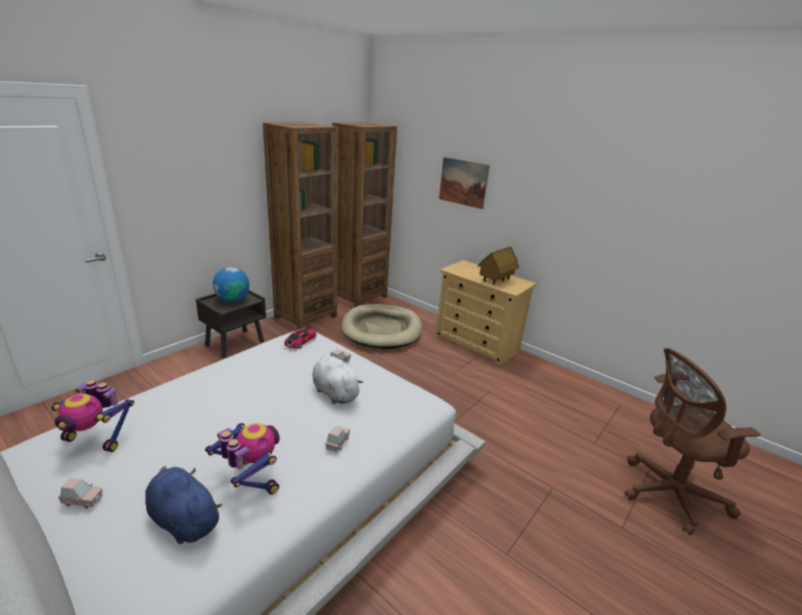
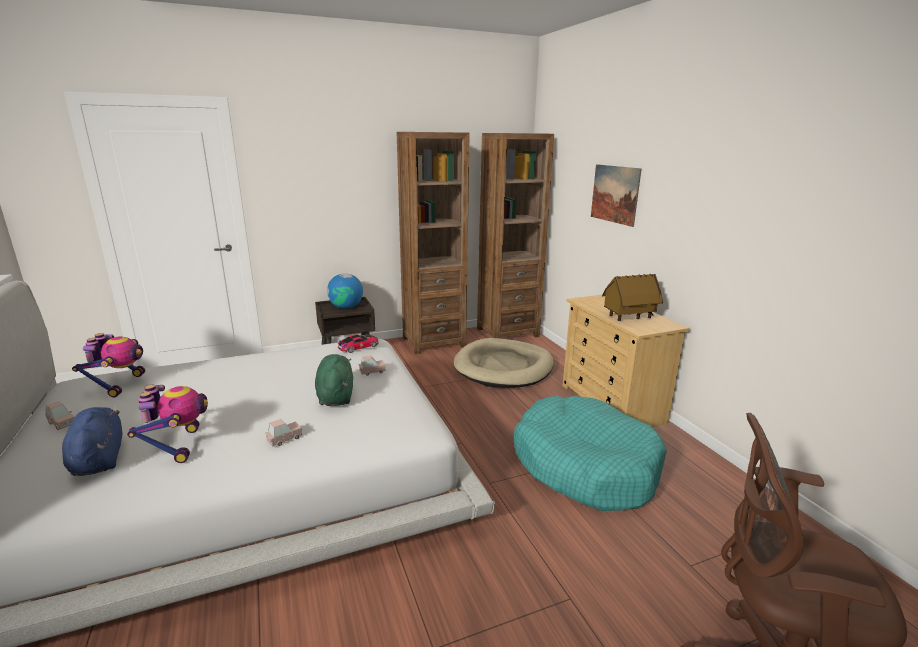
camera: 30 degrees right, 5 degrees down
(97, 439) = (121, 385): toy robot -> toy robot turned 135 degrees counterclockwise
(334, 392) = (335, 395): white plush toy -> green plush toy
(495, 395) = (584, 465): none -> turquoise dog bed

